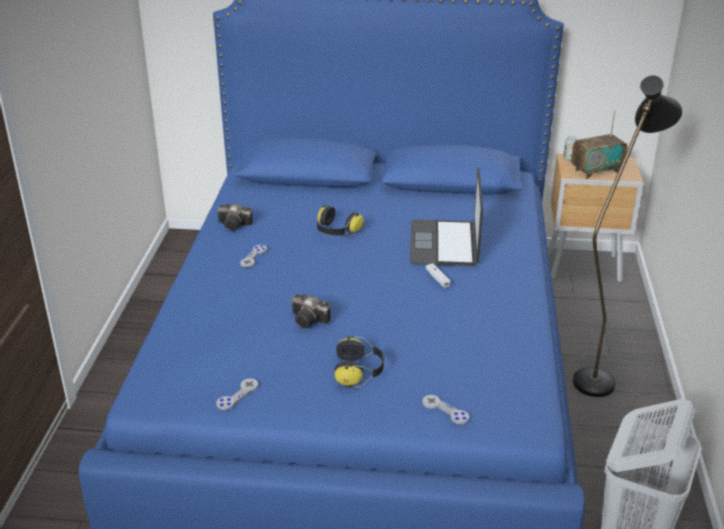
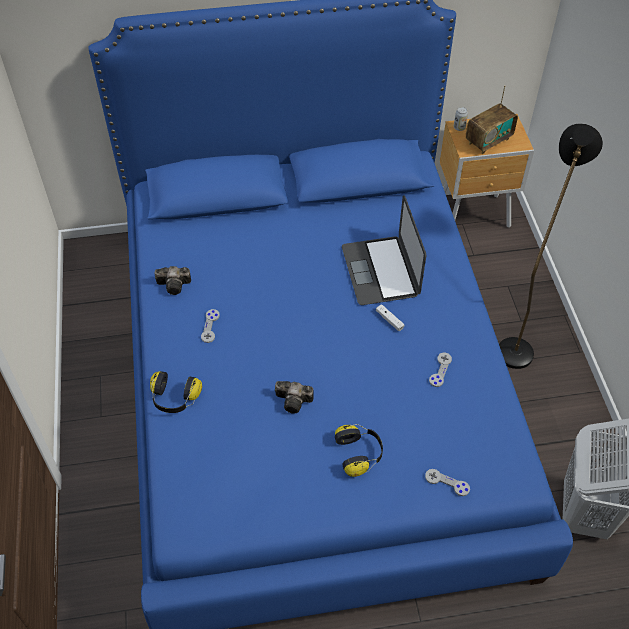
camera: 15 degrees left, 20 degrees up
(237, 395) = (264, 508): grey game controller -> grey game controller (440, 370)
(336, 231) = (275, 274): headphones -> headphones (174, 399)

